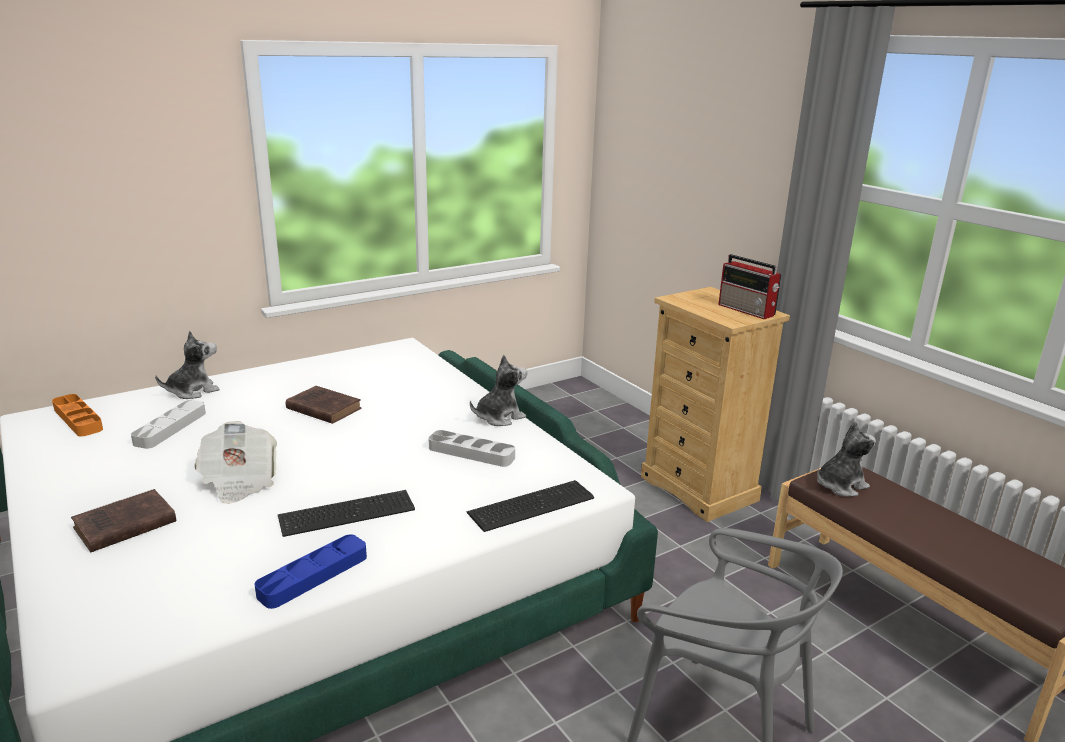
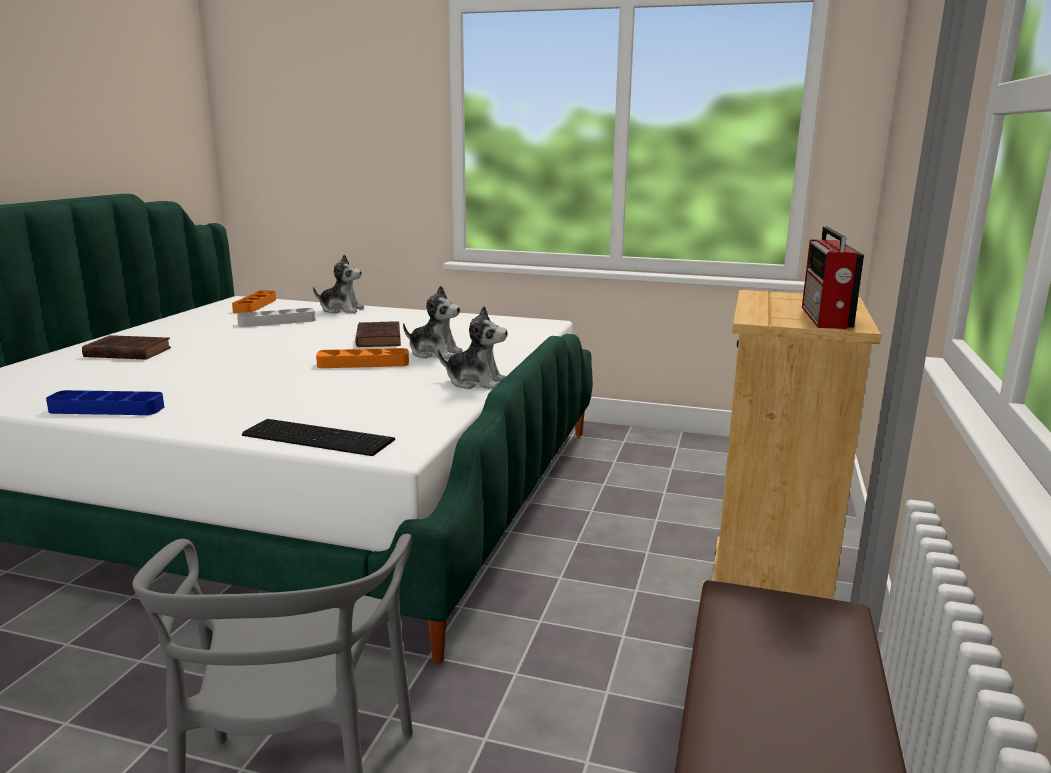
camera: 50 degrees right, 5 degrees down
(239, 481) = (225, 355): newspaper -> none
(345, 512) = (217, 389): keyboard -> none
(383, 436) = (363, 363): none -> orange tray
(471, 453) = (385, 393): grey tray -> none
(840, 485) = (763, 619): plush toy -> plush toy (434, 353)

